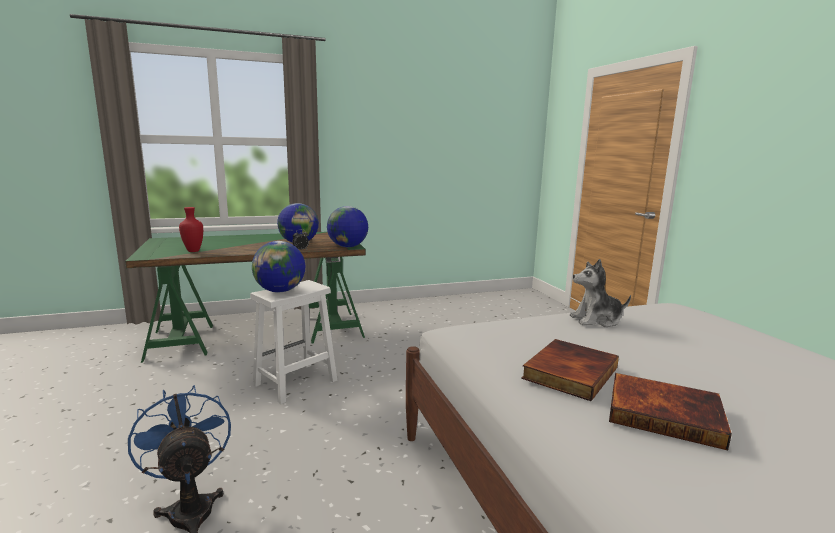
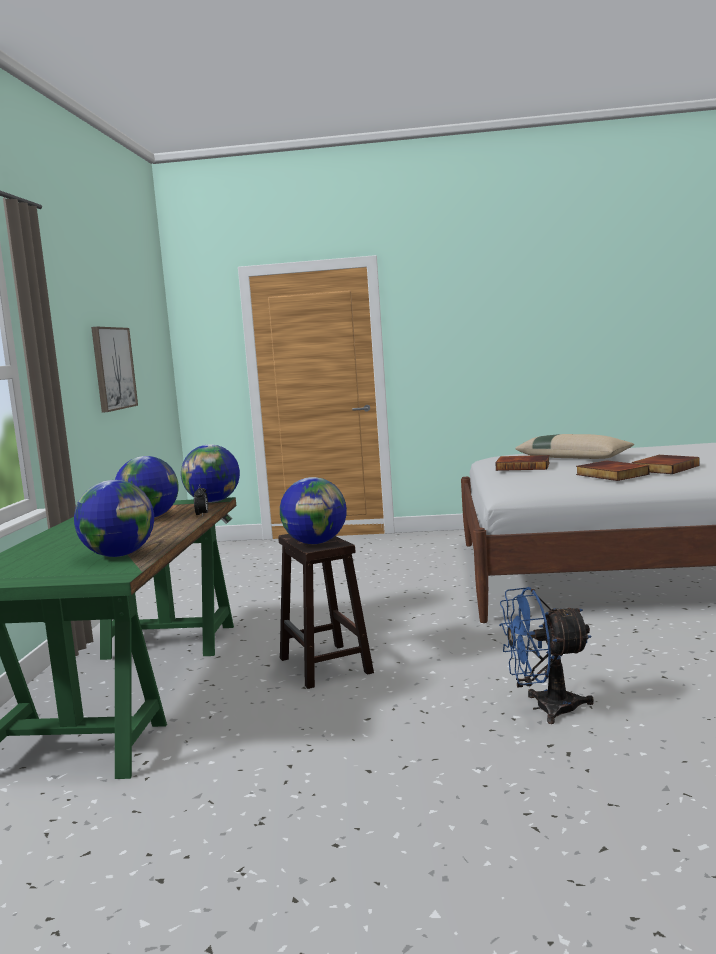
camera: 65 degrees left, 5 degrees down
(194, 251) = (119, 555): red vase -> globe
(294, 383) = (326, 666): white stool -> brown stool
(429, 148) = (113, 368): none -> picture
(596, 320) = (523, 466): plush toy -> book
(695, 342) = (574, 457): none -> beige pillow

